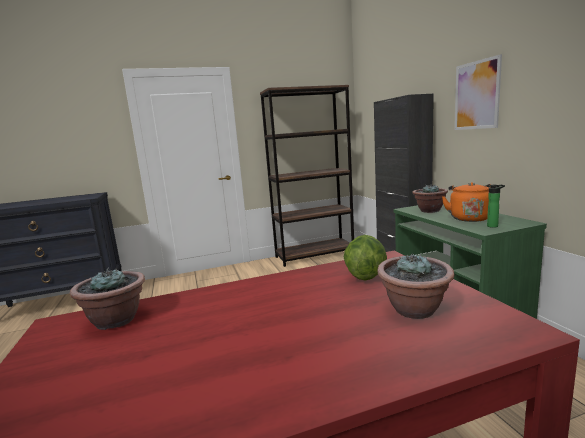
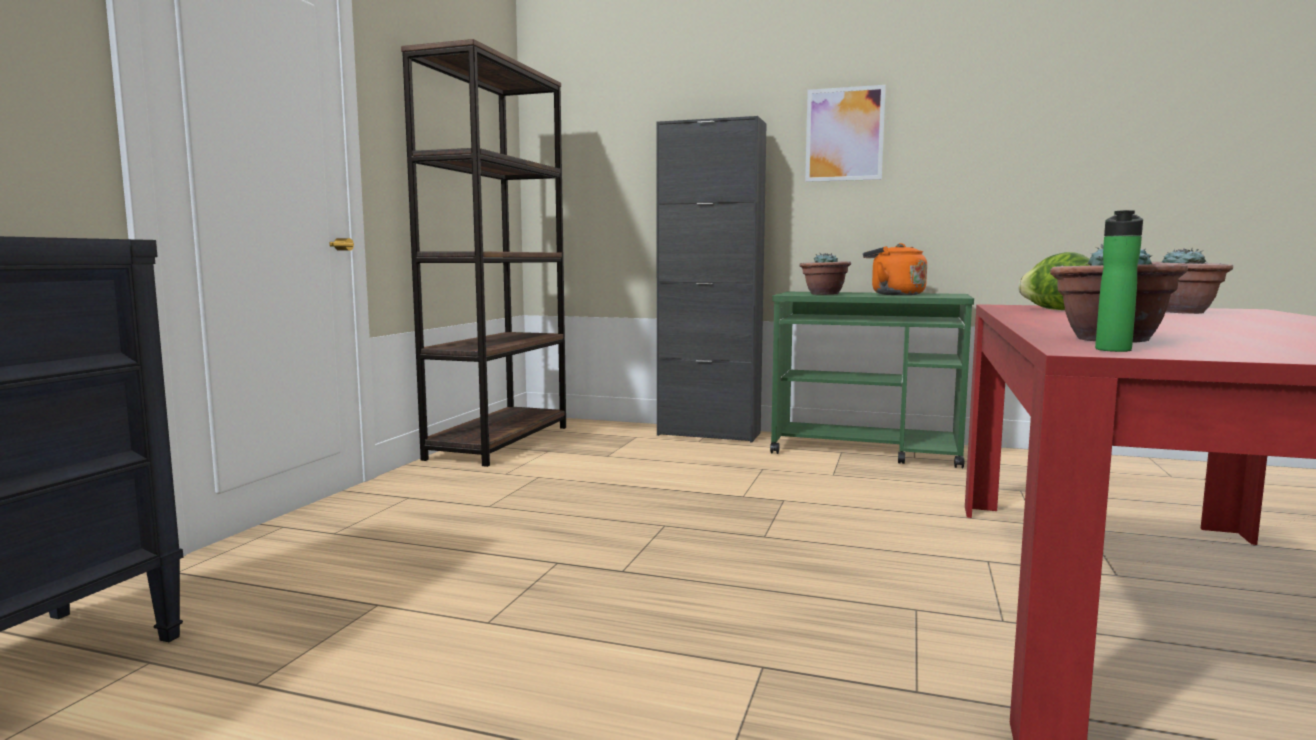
camera: 55 degrees left, 5 degrees down
(494, 226) = (944, 295): bottle -> bottle (1113, 349)

